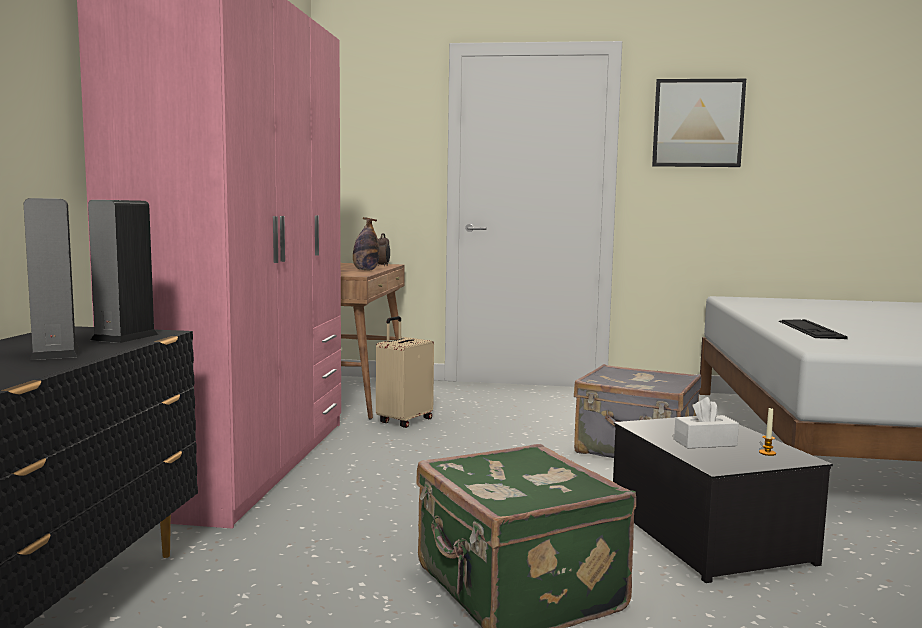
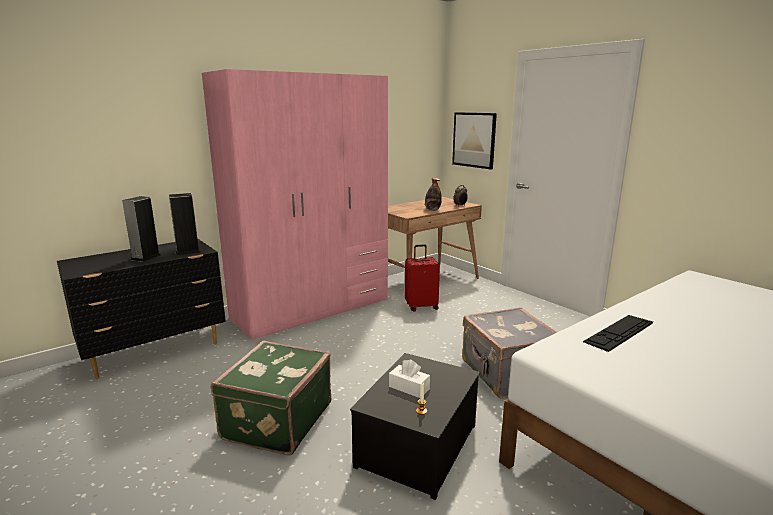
camera: 45 degrees right, 10 degrees up
(404, 421) = (421, 306): beige suitcase -> red suitcase
(698, 123) = (704, 112): picture -> picture (474, 140)

